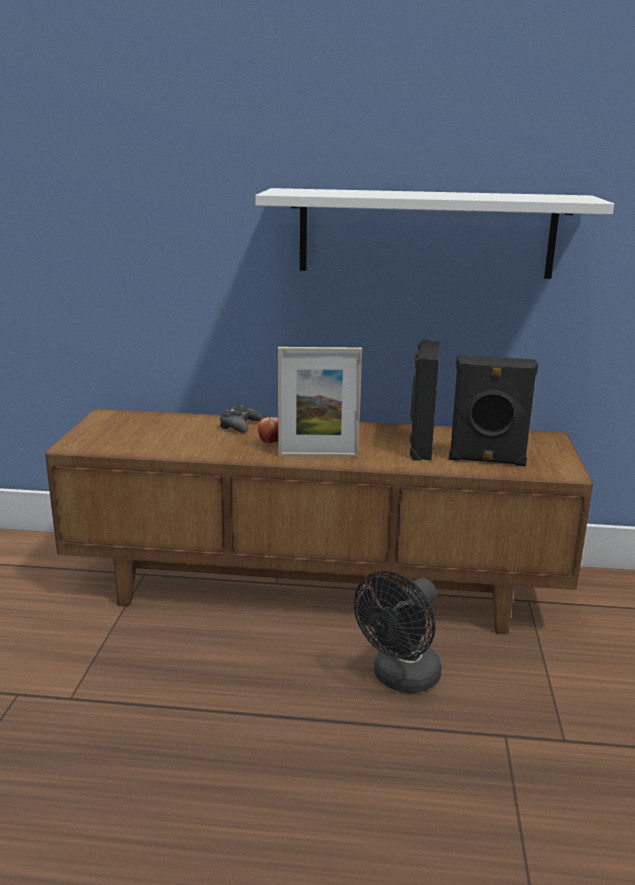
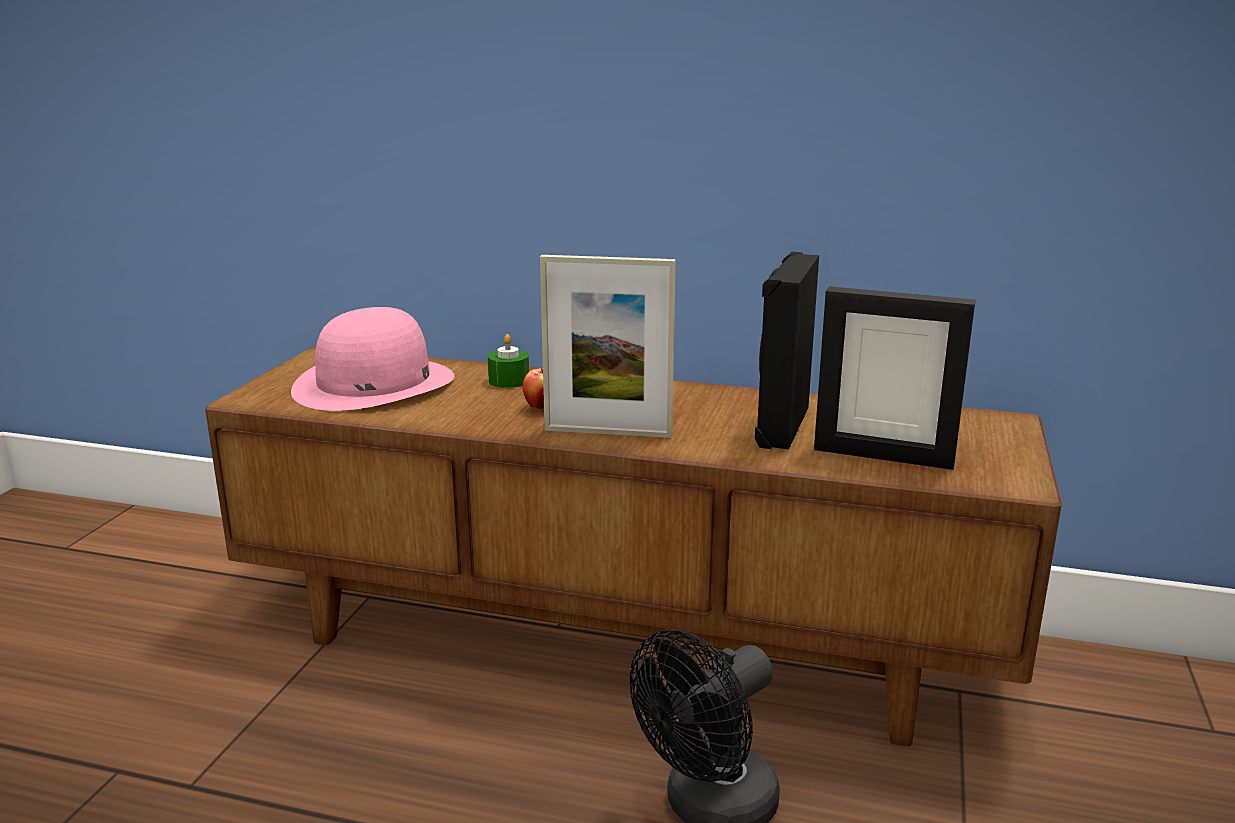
camera: 10 degrees right, 0 degrees up
(151, 432) = (374, 384): none -> pink hat
(239, 426) = (509, 380): black game controller -> green candle
(426, 233) = (806, 78): white shelf -> none
(486, 460) = (883, 455): black speaker -> picture frame

